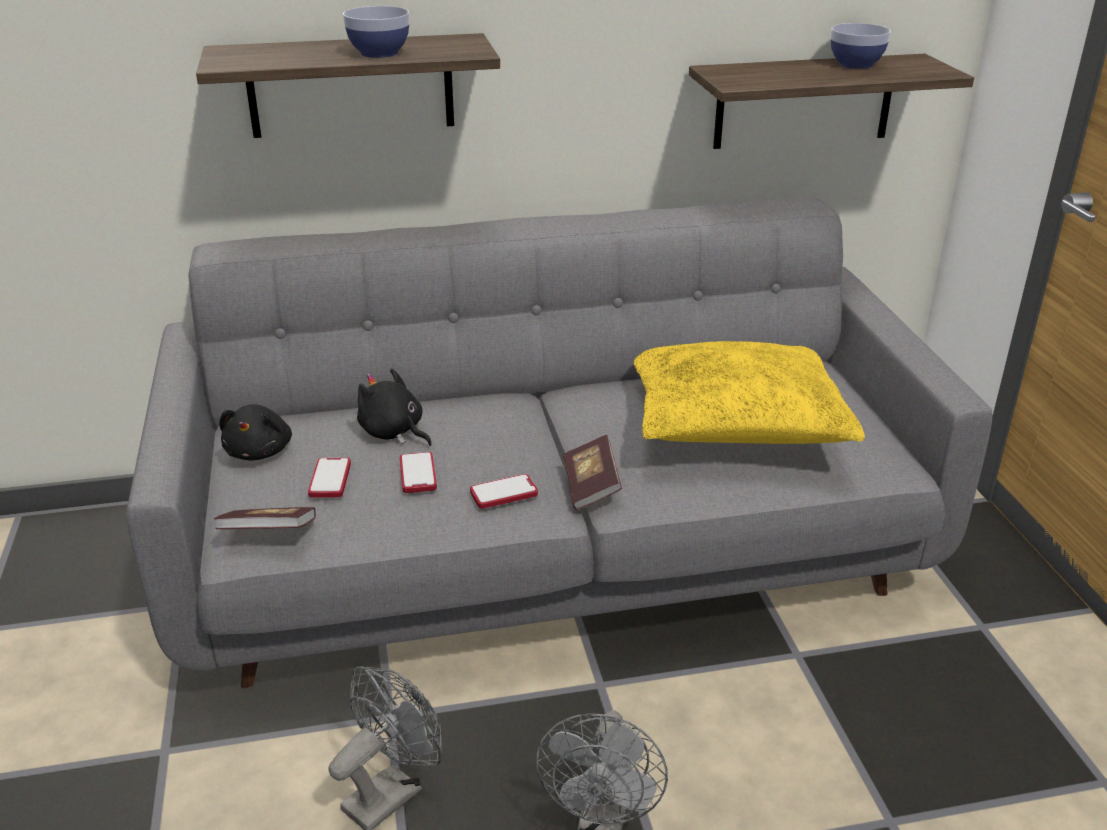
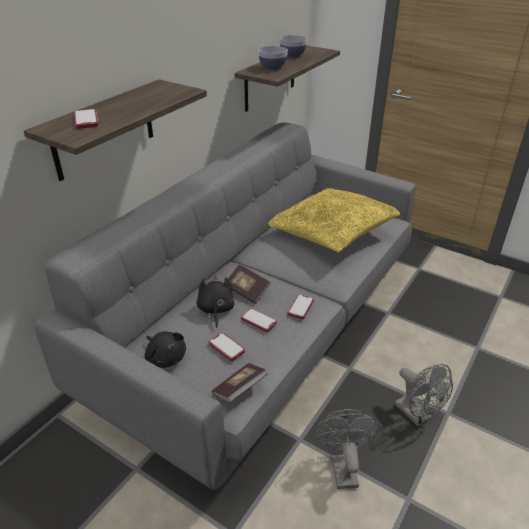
camera: 45 degrees left, 5 degrees up
(279, 52) = (86, 120): none -> phone
(379, 53) = (143, 104): bowl -> bowl (272, 67)
(393, 432) = (215, 310): black plush toy -> black plush toy turned 90 degrees clockwise
(591, 486) = (320, 285): book -> book (247, 291)

